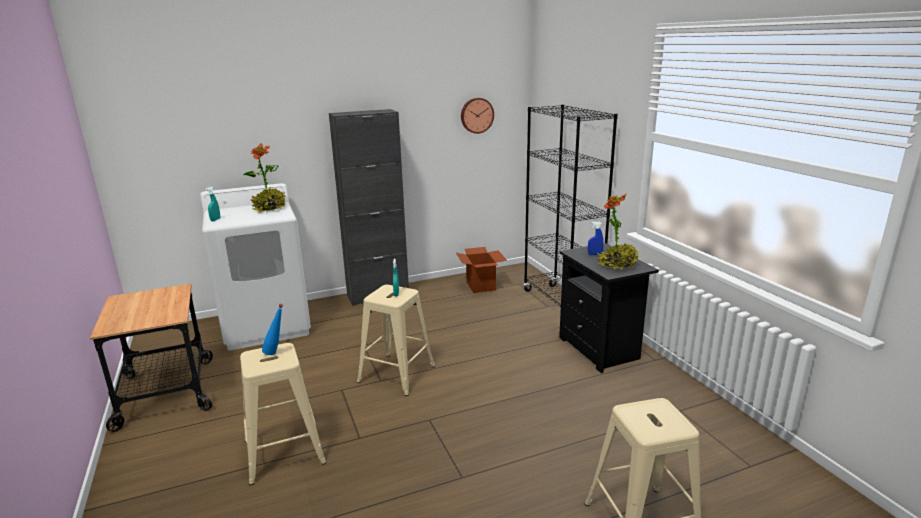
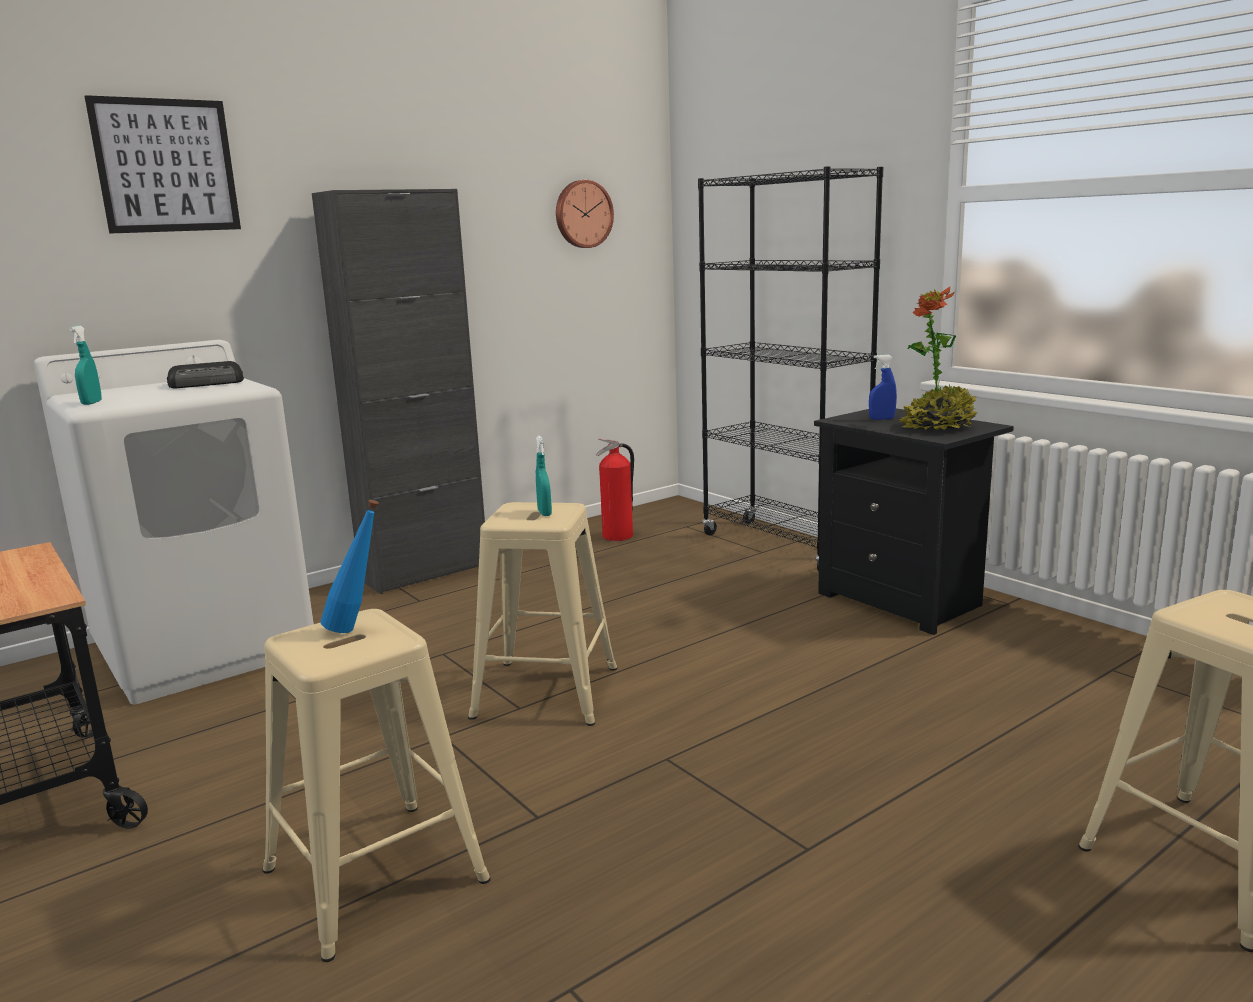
camera: 15 degrees left, 5 degrees down
(260, 103) = (166, 166): none -> picture
(270, 208) = (208, 383): potted plant -> radio
(481, 286) = (618, 536): cardboard box -> fire extinguisher

